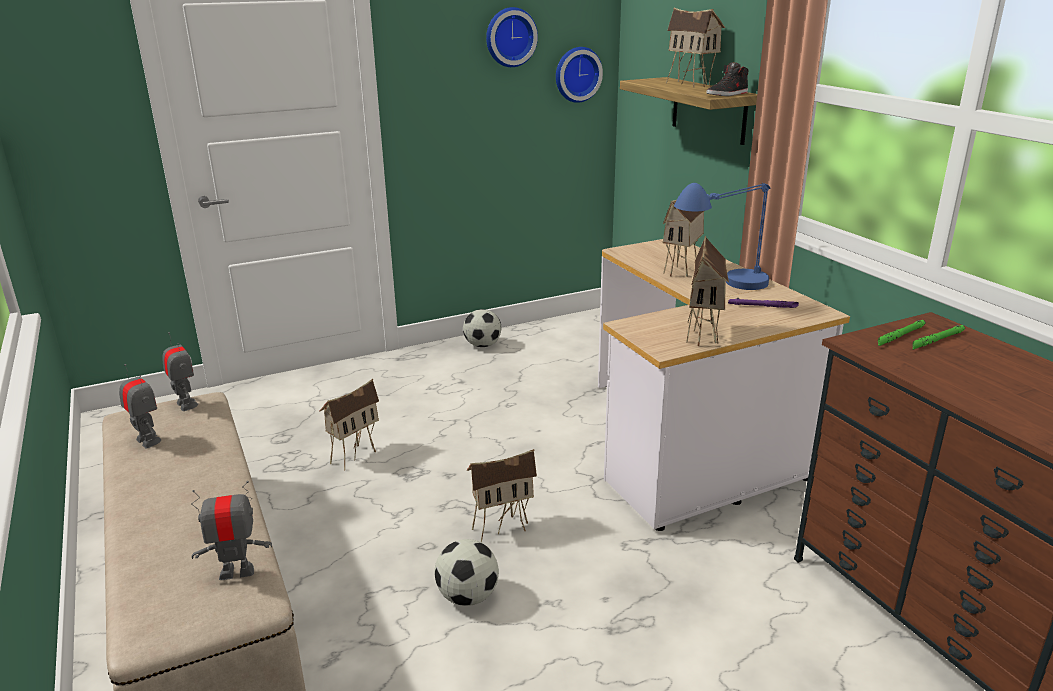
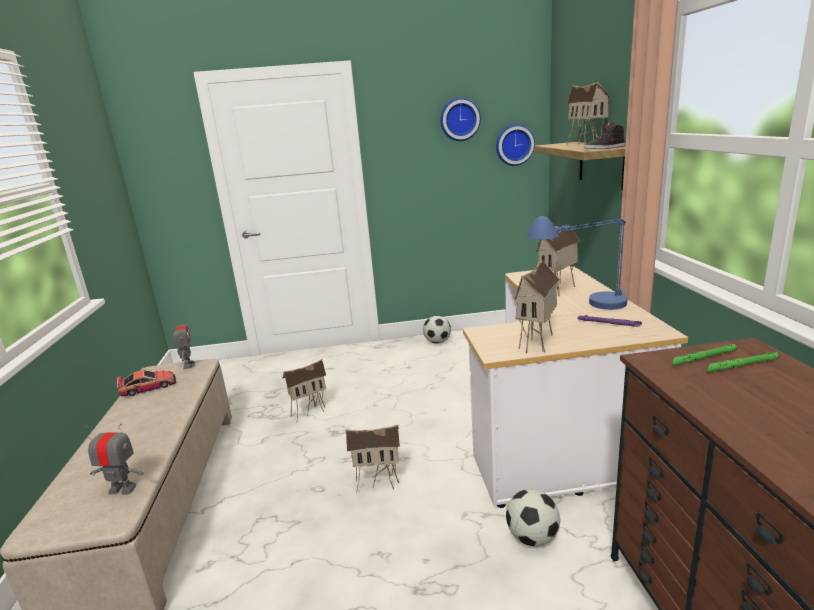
camera: 20 degrees right, 5 degrees down
(148, 441) = (149, 387): toy robot -> toy car
(467, 596) = (323, 535): football -> football (532, 537)

